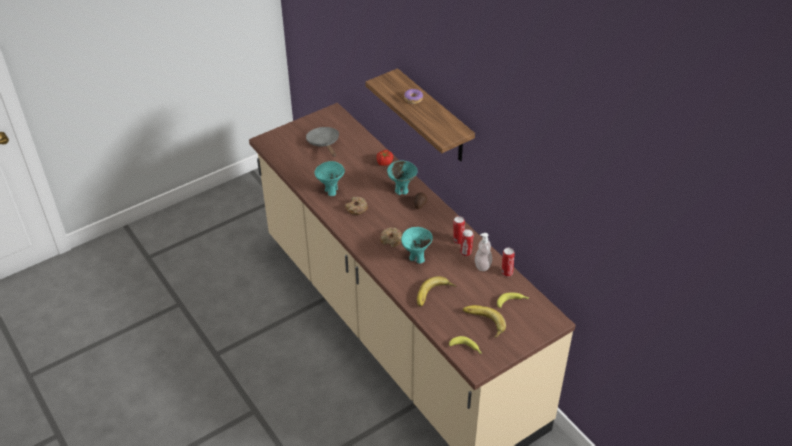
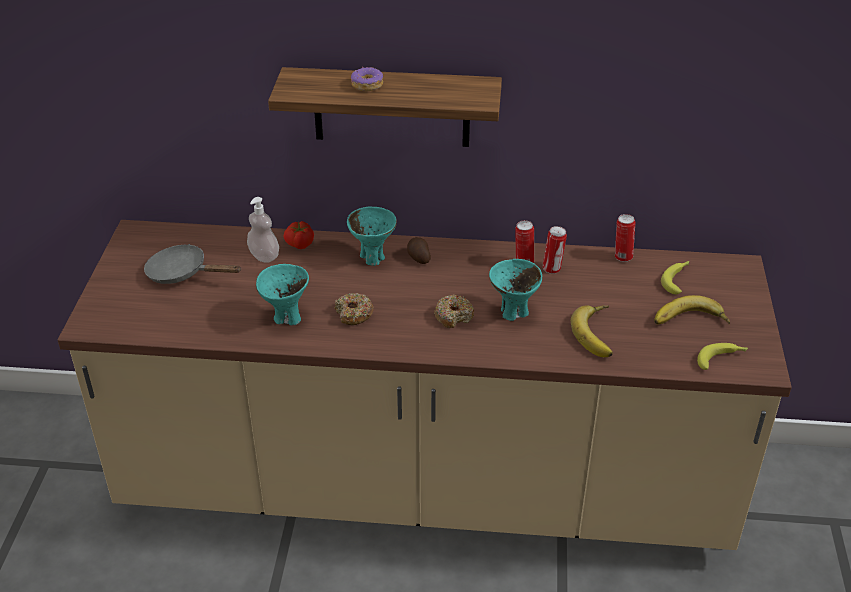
camera: 50 degrees left, 5 degrees down
(482, 265) = (589, 268): soap dispenser -> soap dispenser (264, 256)

